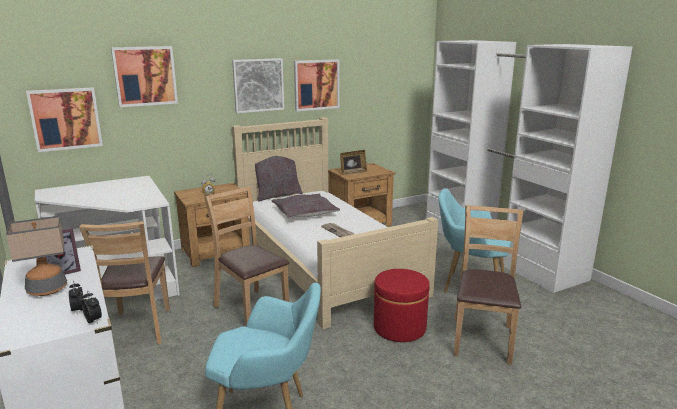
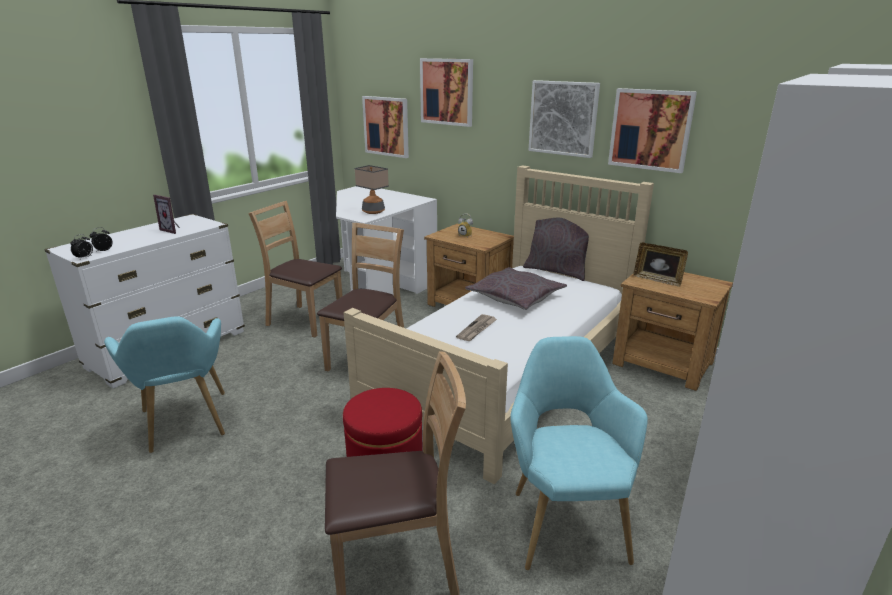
camera: 65 degrees right, 5 degrees up
(47, 289) = (140, 235): table lamp -> table lamp (373, 212)
(138, 328) = (305, 321): brown chair -> brown chair turned 60 degrees clockwise

